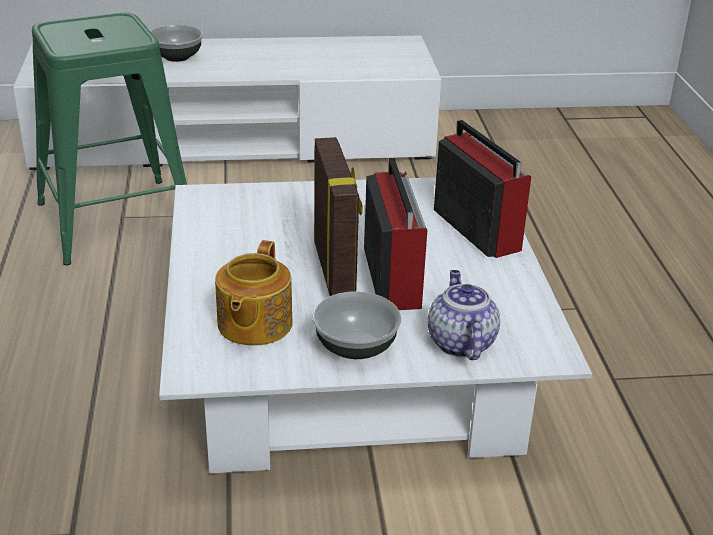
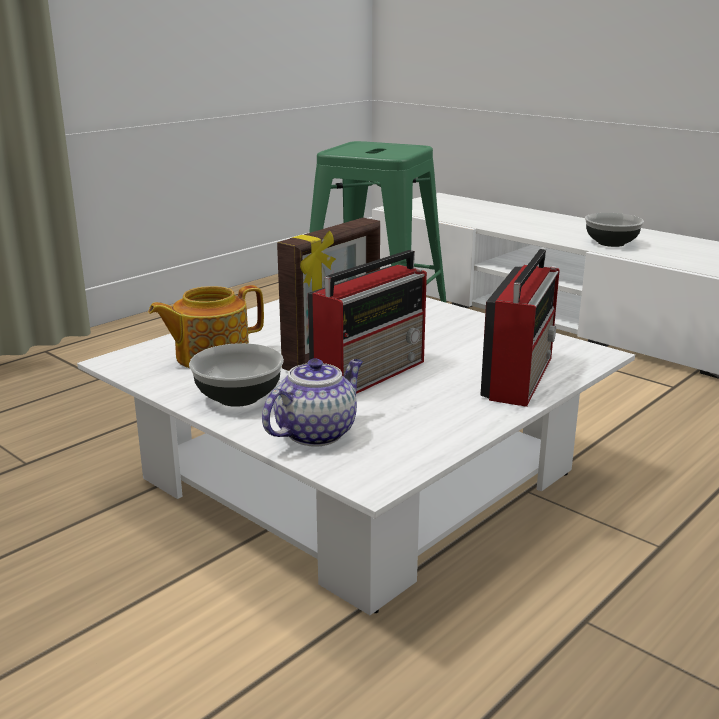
camera: 50 degrees right, 10 degrees down
(176, 57) = (517, 218): bowl -> bowl (610, 243)

